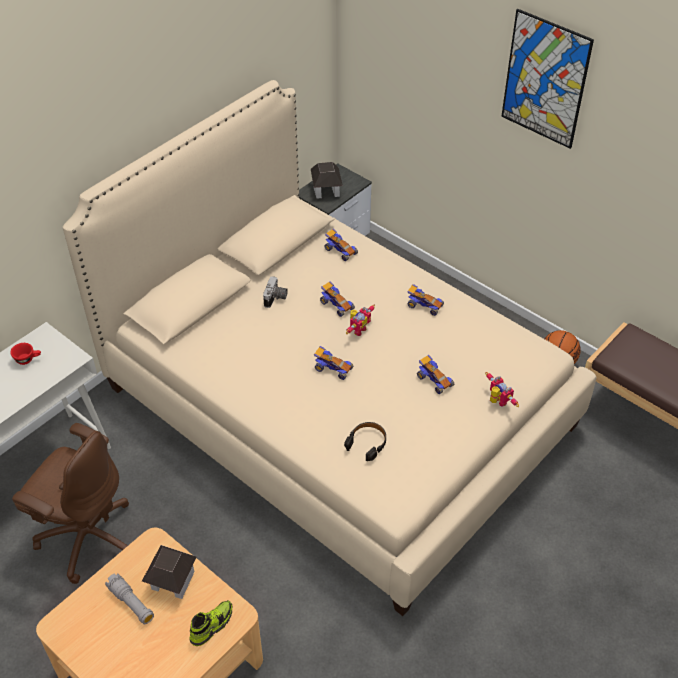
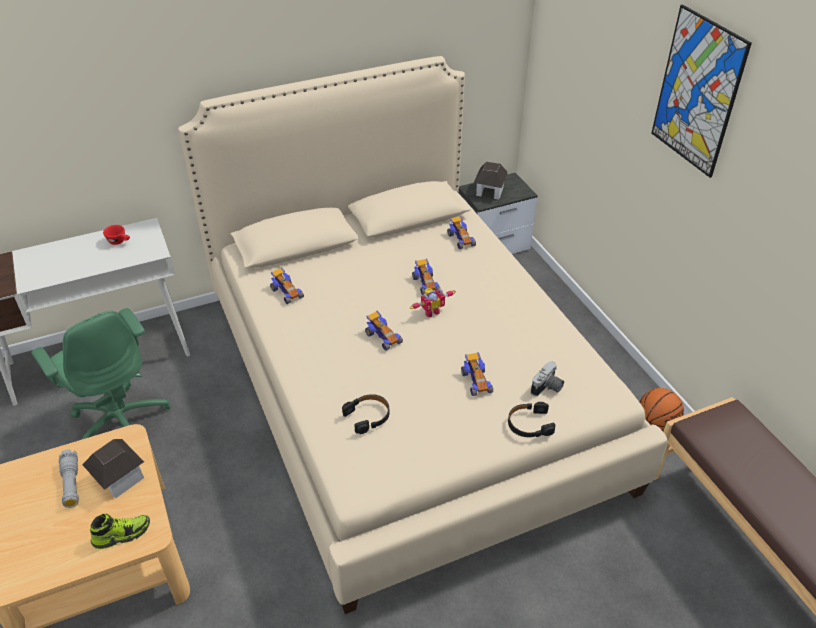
camera: 25 degrees right, 5 degrees down
(86, 536) = (120, 421): brown office chair -> green office chair
(276, 298) = (373, 262): camera -> camera (547, 388)
(424, 305) = (511, 310): toy car -> toy car (286, 293)
(497, 402) = (529, 424): toy robot -> black headphones

